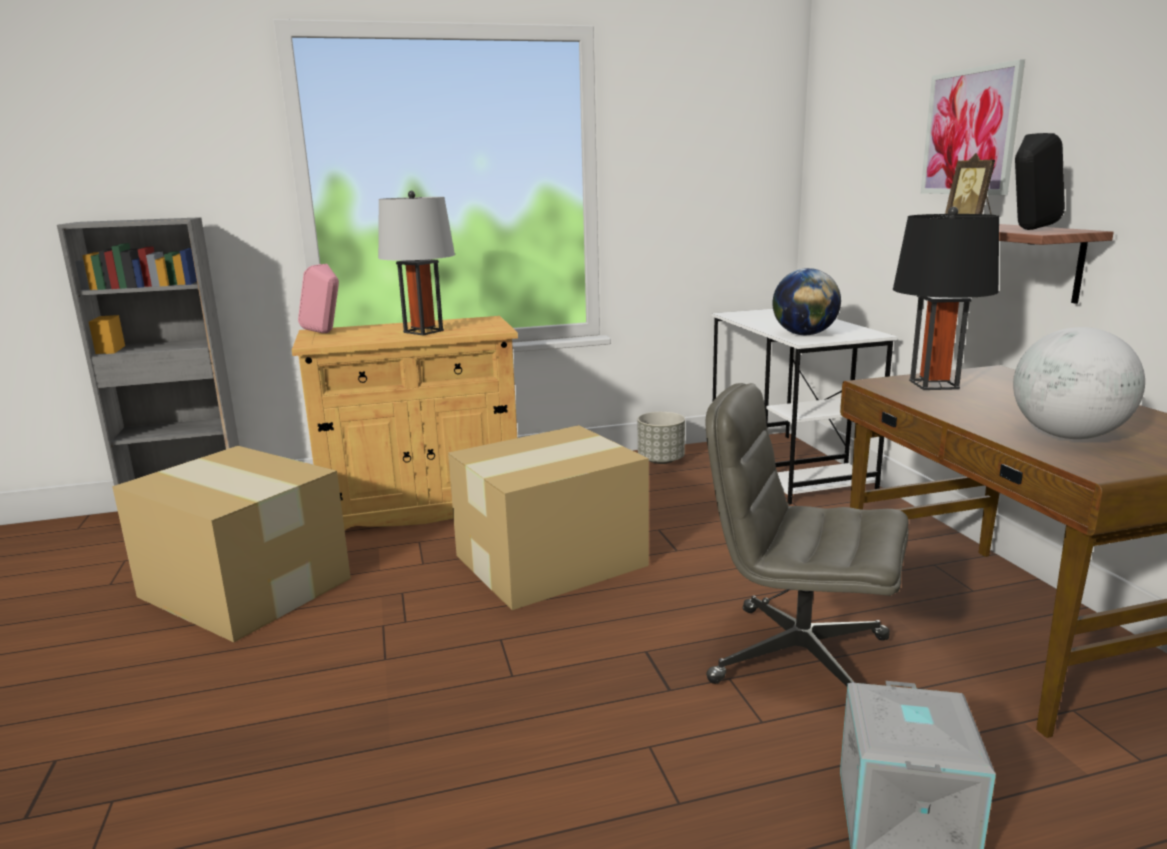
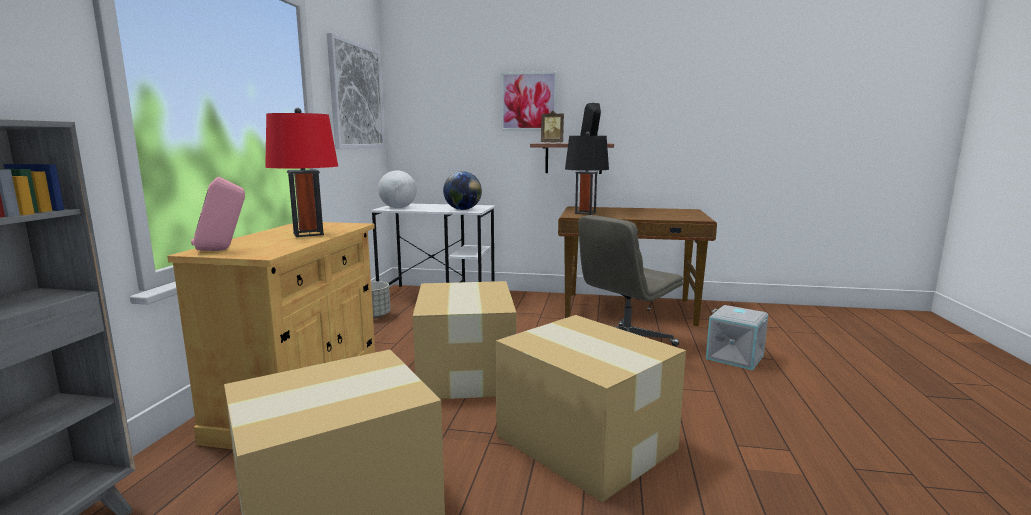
camera: 65 degrees left, 5 degrees down
(409, 693) = (586, 443): none -> cardboard box
(423, 331) = (308, 234): grey table lamp -> red table lamp
(714, 144) = (356, 96): none -> picture
(1068, 436) = (666, 215): globe -> globe (398, 208)

